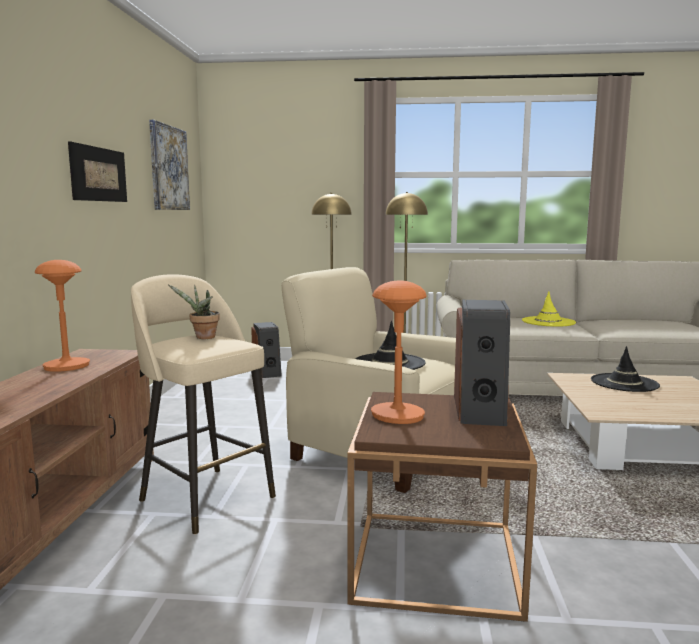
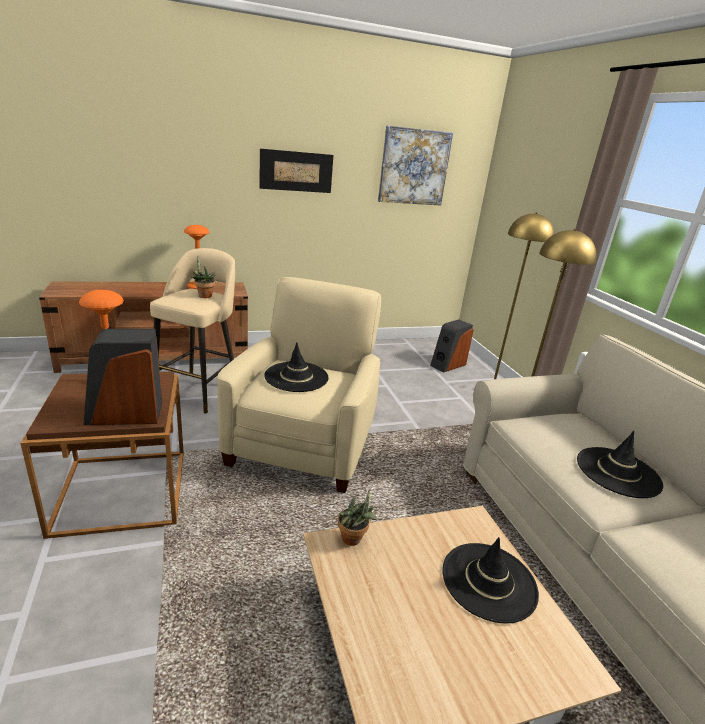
camera: 65 degrees right, 15 degrees up
(548, 322) = (617, 472): yellow hat -> black hat
(593, 406) = (354, 540): none -> potted plant

